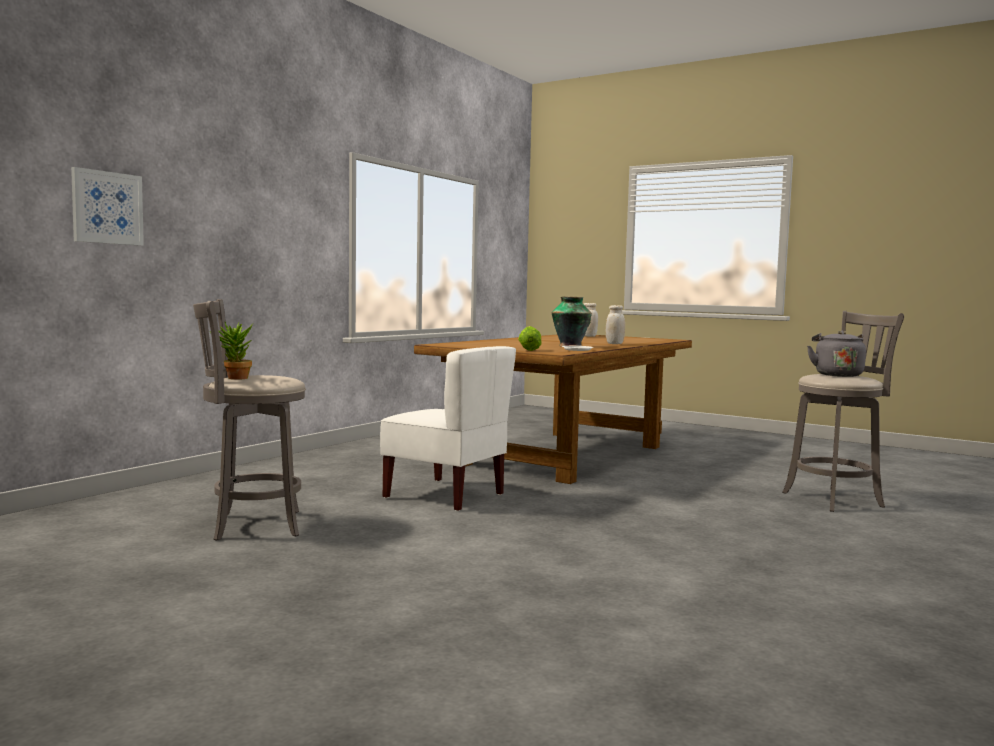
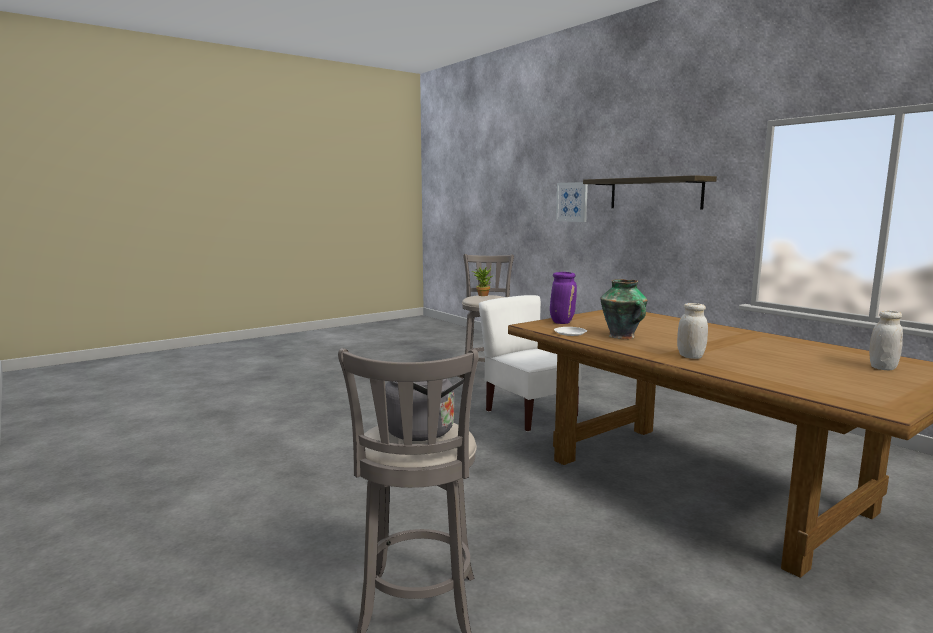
camera: 110 degrees right, 5 degrees up
(250, 211) = (655, 193): none -> shelf
(446, 496) = (529, 414): white chair -> white chair turned 90 degrees clockwise
(529, 350) = (561, 322): lettuce -> purple vase

